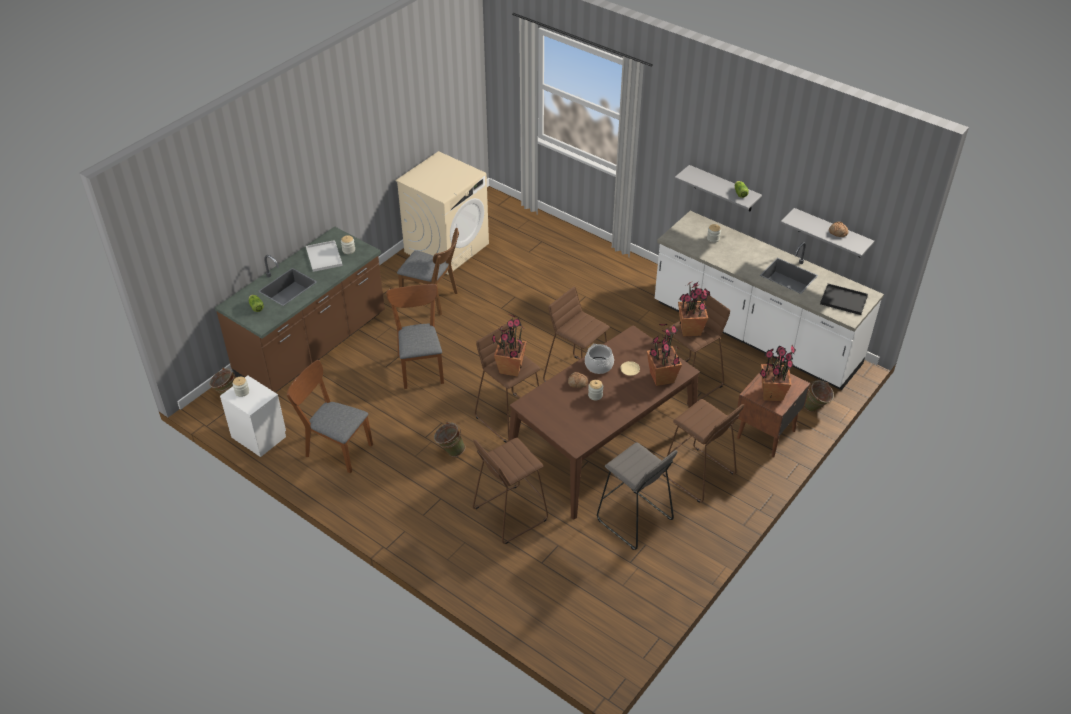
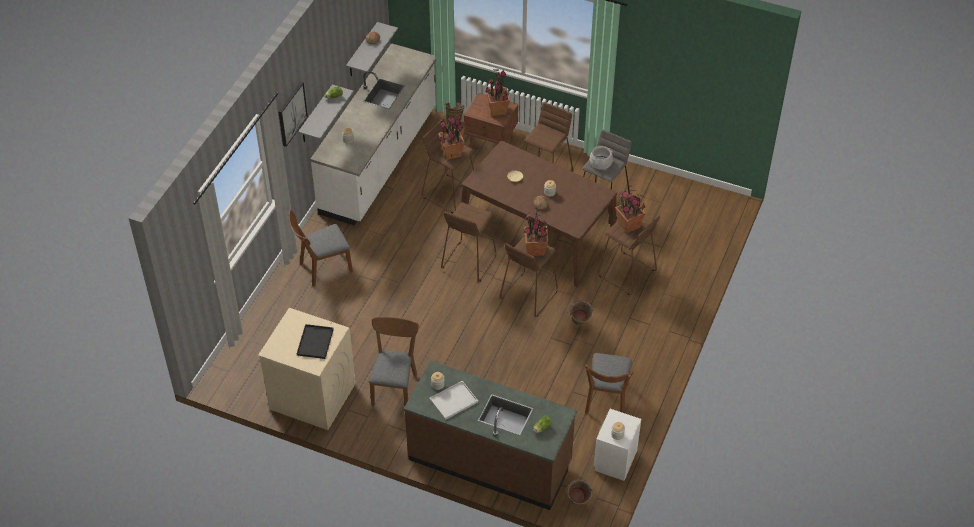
camera: 105 degrees left, 5 degrees up
(420, 365) = (488, 370): brown chair -> brown chair (322, 268)
(598, 365) = (516, 196): cooking pot -> cooking pot (600, 163)
(661, 378) = (516, 159): potted plant -> potted plant (629, 226)
(685, 133) = (291, 113): none -> picture
(844, 300) = (405, 62): black tray -> black tray (315, 341)

